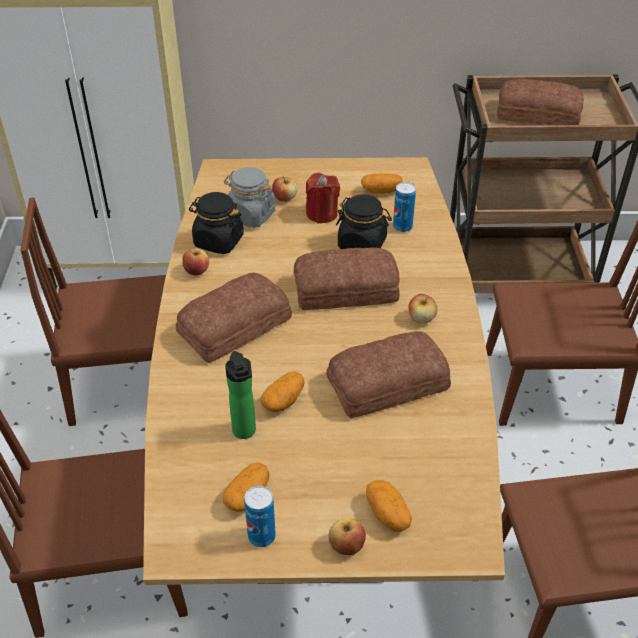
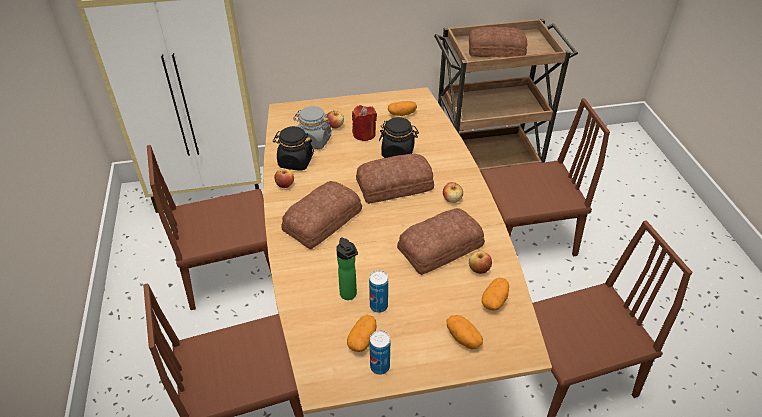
camera: 10 degrees left, 0 degrees up
(283, 401) = (371, 269): potato -> potato (494, 300)
(346, 546) = (440, 364): apple -> apple (479, 269)
(402, 227) = (423, 137): can -> can (378, 306)

